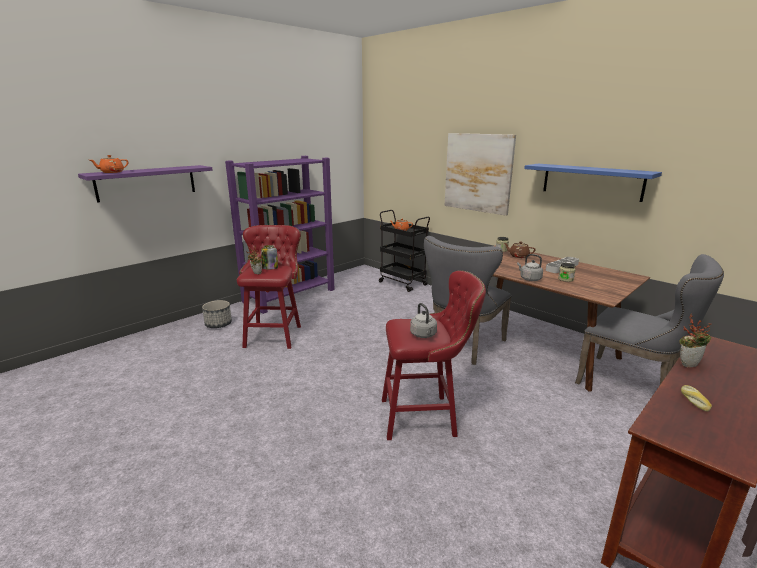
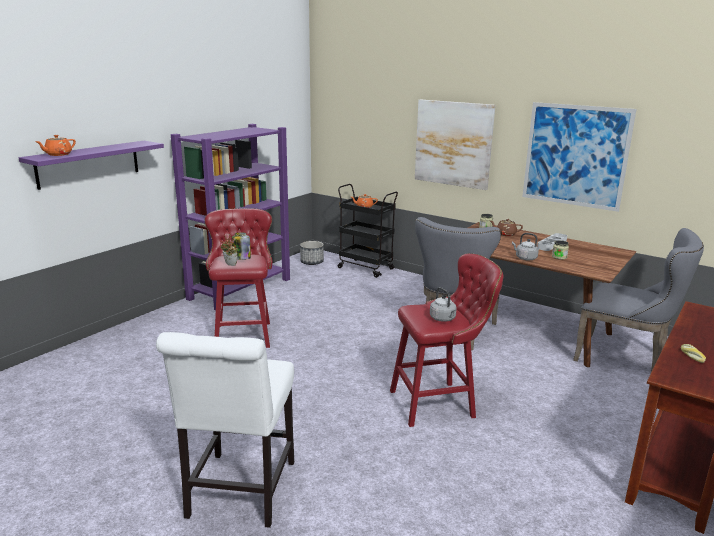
camera: 10 degrees left, 0 degrees up
(193, 496) = (239, 493): none -> white chair
(218, 324) = (171, 326): planter -> planter (312, 262)
(591, 181) = (575, 155): blue shelf -> picture
(688, 363) = (682, 327): potted plant -> none

